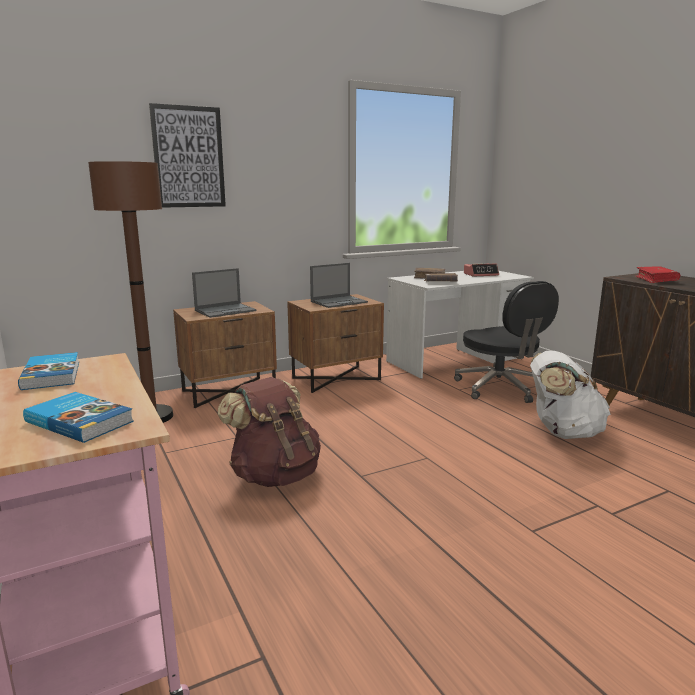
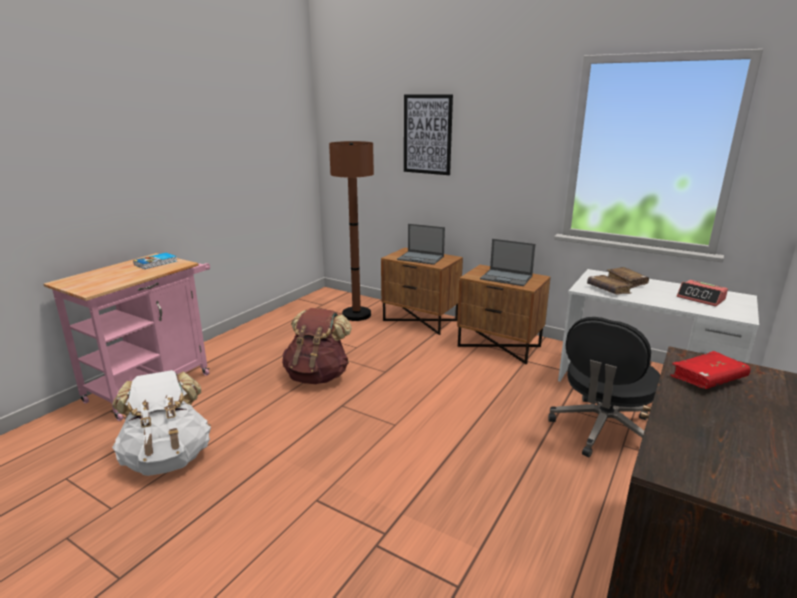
camera: 60 degrees right, 5 degrees up
(80, 421) = (98, 282): book -> none
(562, 432) = (530, 491): white backpack -> white backpack (168, 458)

